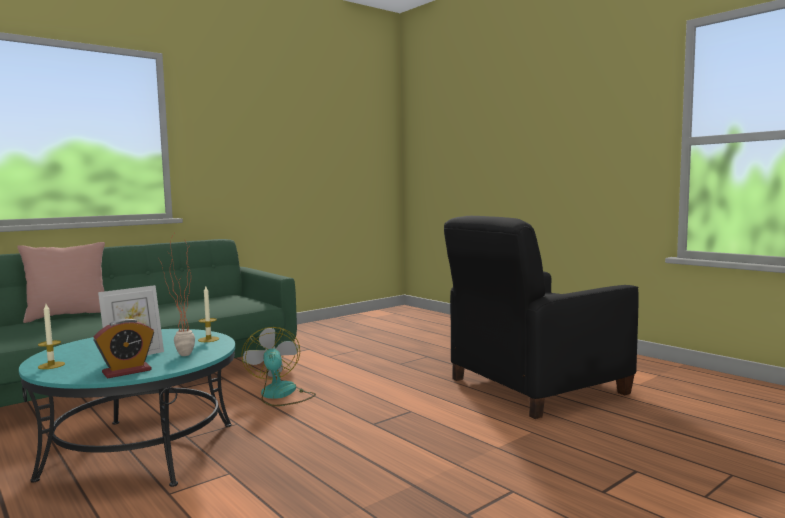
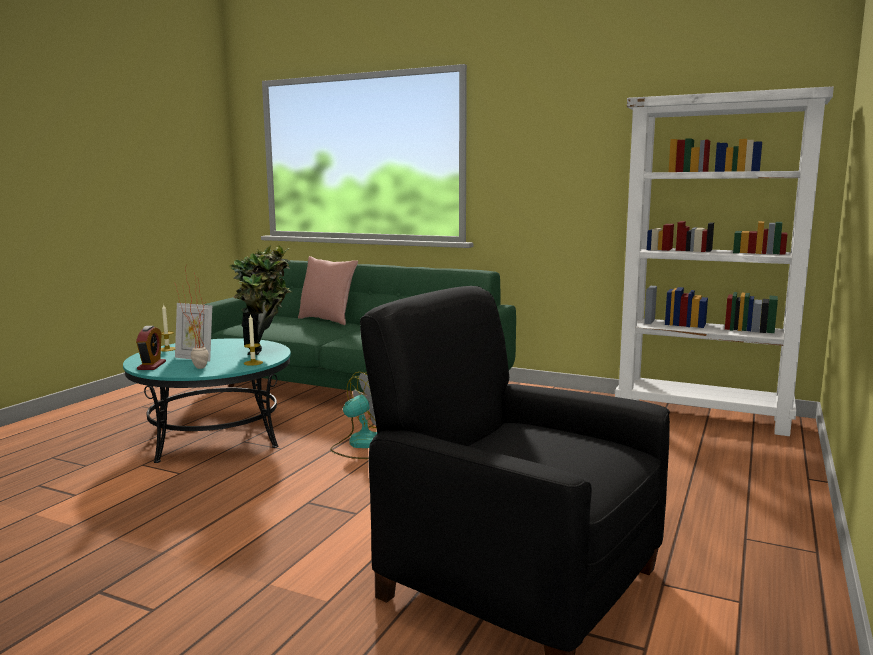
camera: 65 degrees right, 5 degrees up
(127, 371) = (151, 366): alarm clock -> alarm clock turned 120 degrees counterclockwise
(163, 334) = (265, 350): none -> potted plant
(370, 317) = (703, 416): none -> white bookcase

